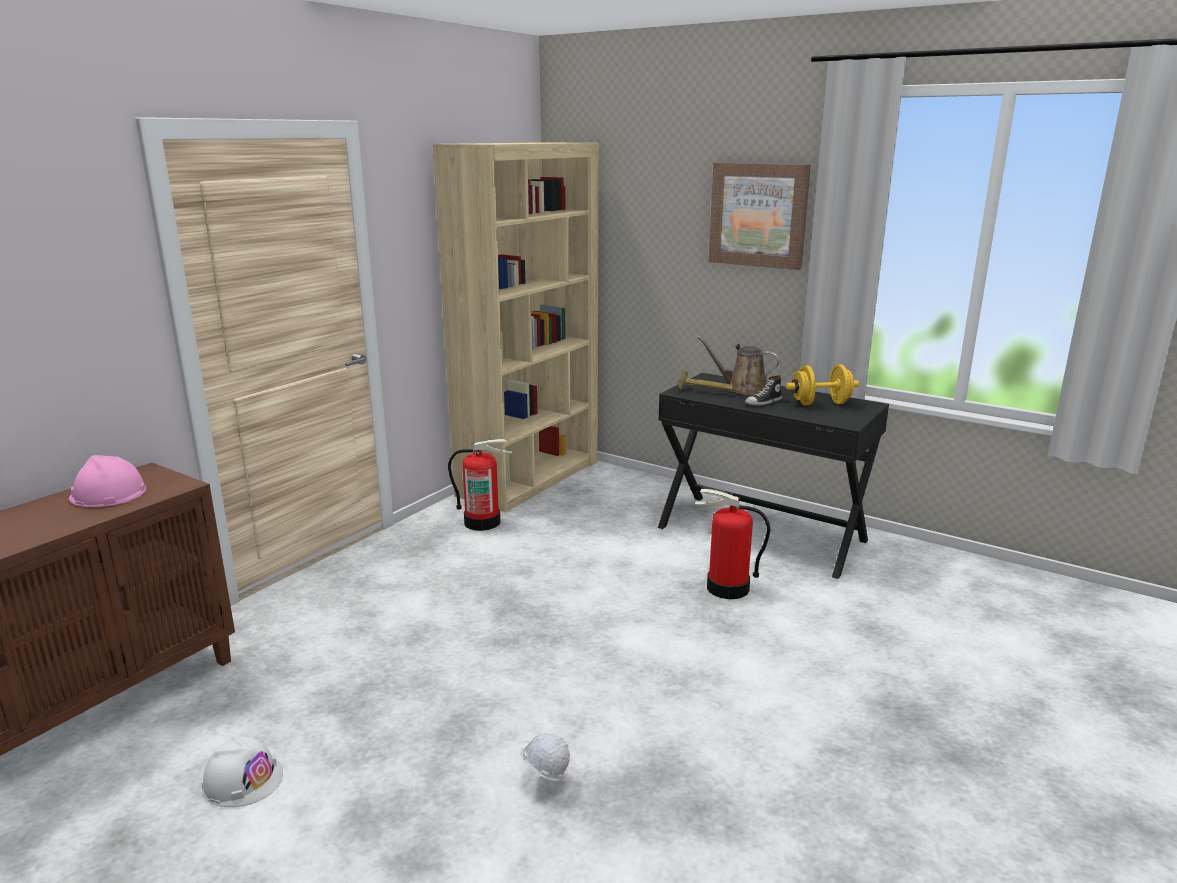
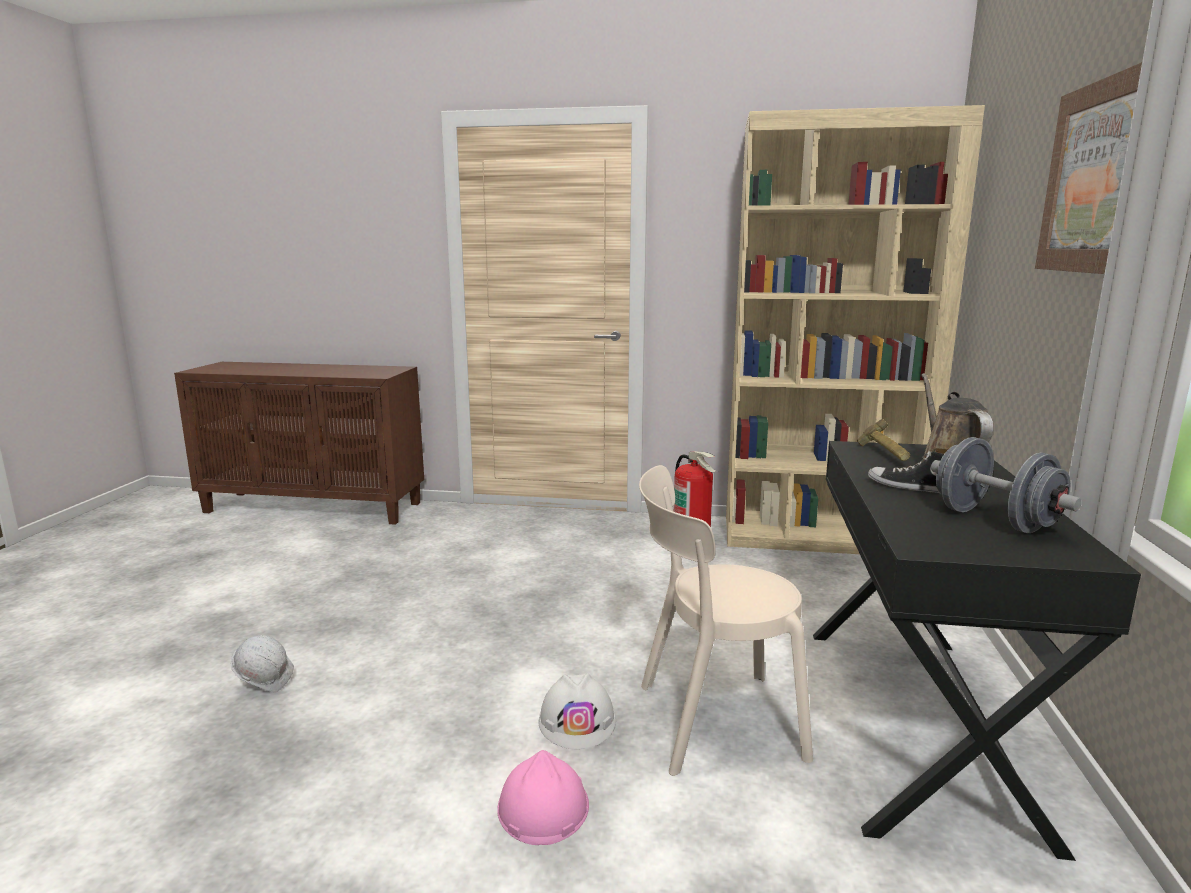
camera: 65 degrees right, 5 degrees down
(108, 494) = (356, 370): pink hard hat -> pink hard hat (542, 807)
(243, 780) = (260, 569): white hard hat -> white hard hat (577, 721)
(727, 588) = (711, 722): fire extinguisher -> beige chair
(820, 403) = (994, 520): yellow dumbbell -> grey dumbbell

